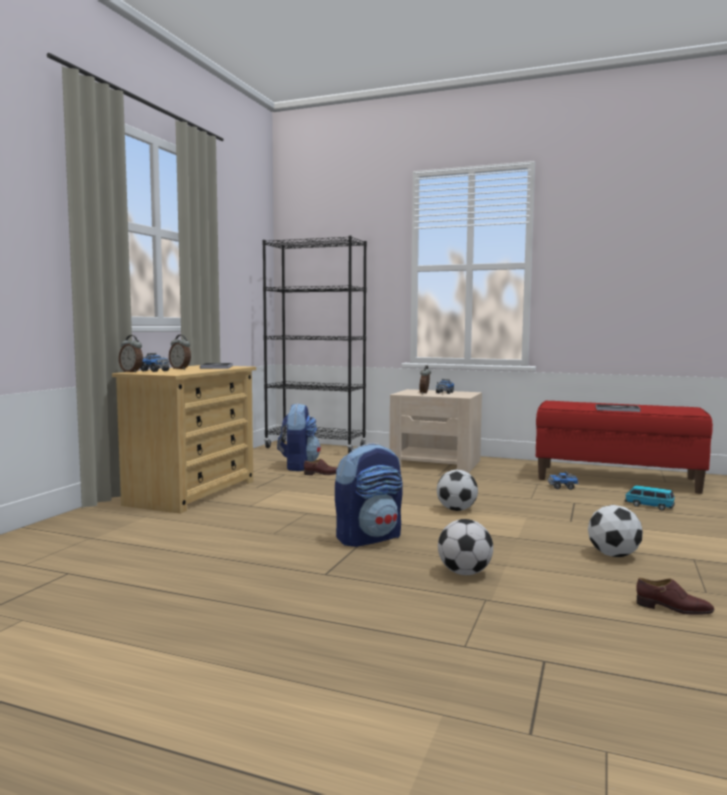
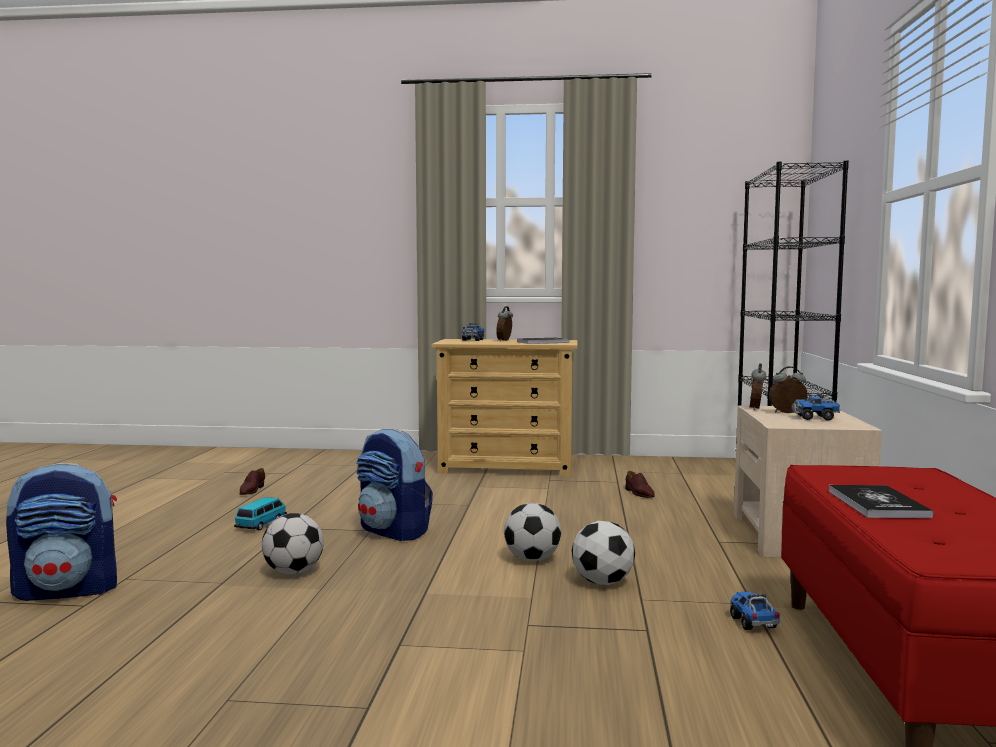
camera: 75 degrees right, 0 degrees up
(132, 372) = (455, 339): alarm clock -> alarm clock (757, 408)
(298, 466) = (664, 481): backpack -> backpack (69, 590)
(613, 555) = (370, 647): football -> football (602, 582)
(649, 506) = (693, 697): toy car -> toy car (261, 524)
(674, 608) = (176, 671): brown shoe -> brown shoe (251, 490)

